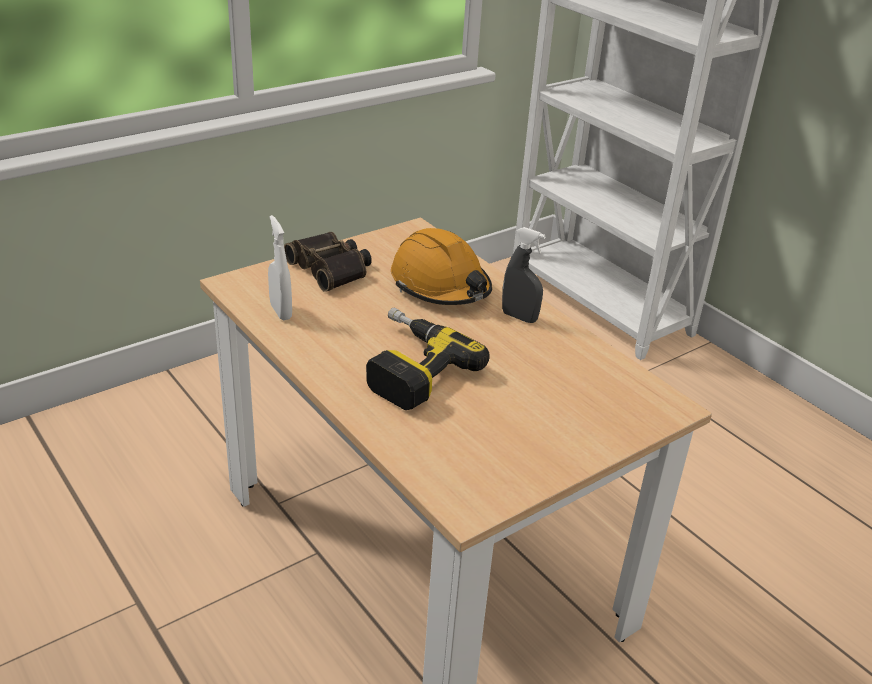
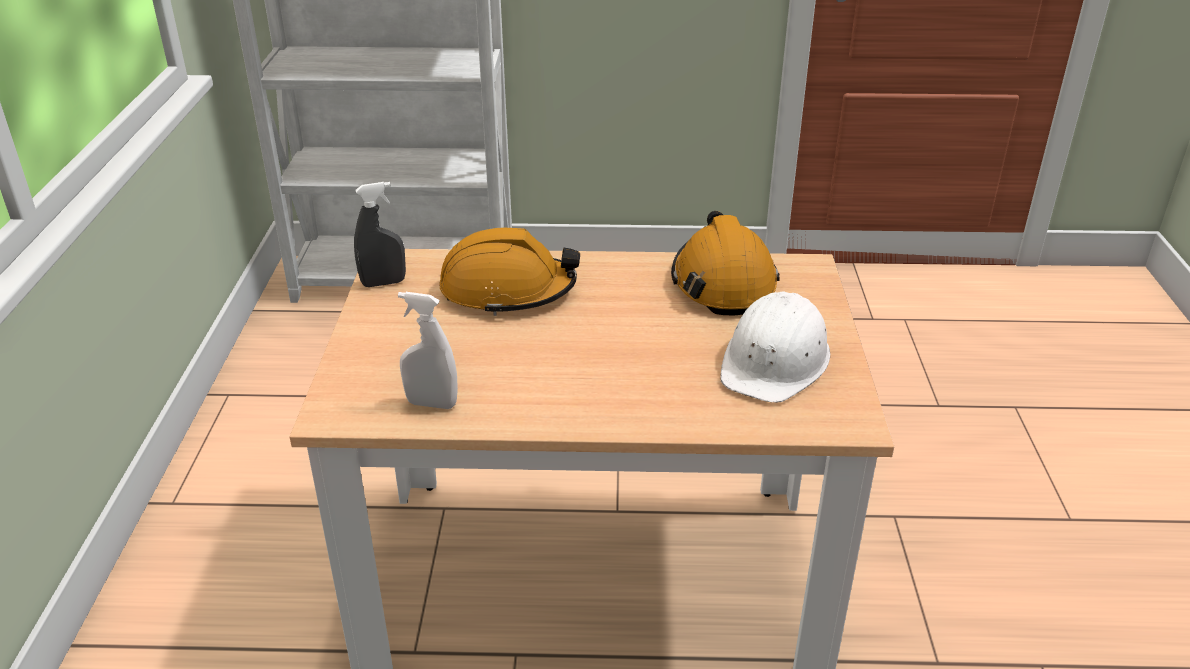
camera: 50 degrees left, 0 degrees up
(331, 269) = (392, 339): binoculars -> none
(408, 367) = (620, 366): power drill -> none
(505, 437) = (775, 360): none -> white hard hat
(519, 317) = (609, 274): grey spray bottle -> grey spray bottle (383, 283)
(582, 371) = (723, 282): none -> orange hard hat

